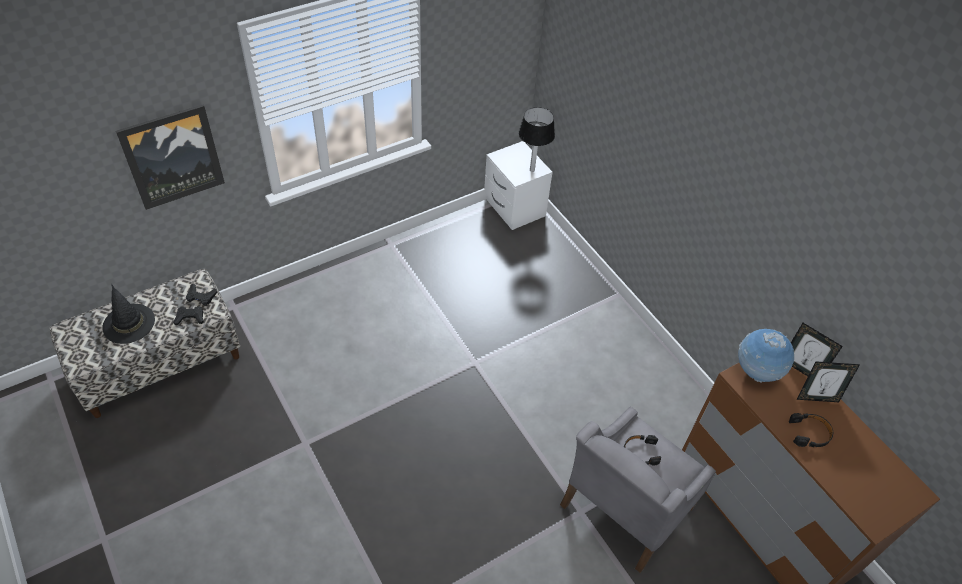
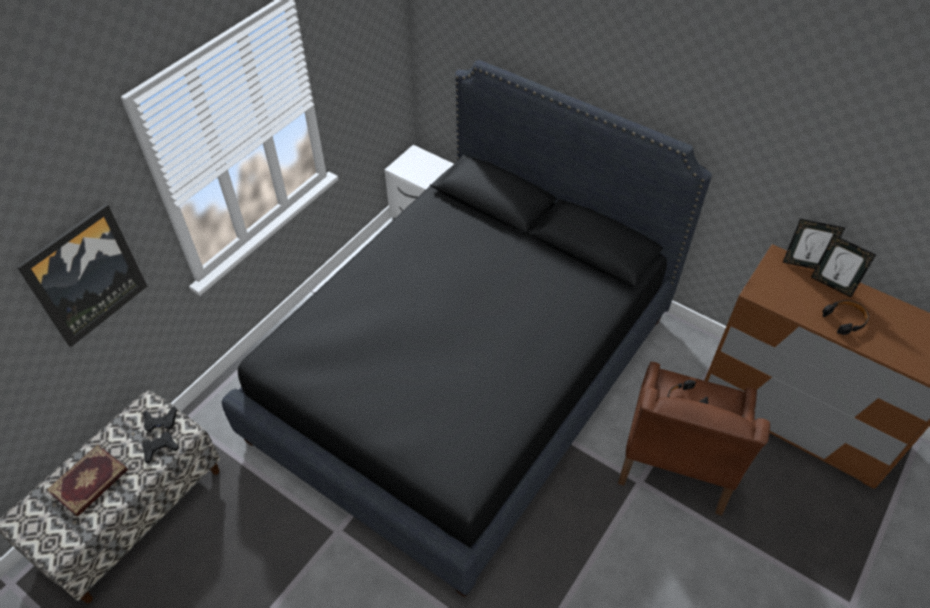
camera: 20 degrees left, 0 degrees up
(128, 323) = (90, 482): black hat -> book
(476, 360) = (466, 376): none -> black bed
(532, 170) = (437, 170): table lamp -> none
(625, 507) = (676, 459): grey armchair -> brown armchair
(756, 371) = (769, 281): globe -> none
(817, 397) = (832, 285): picture frame -> picture frame turned 60 degrees clockwise

